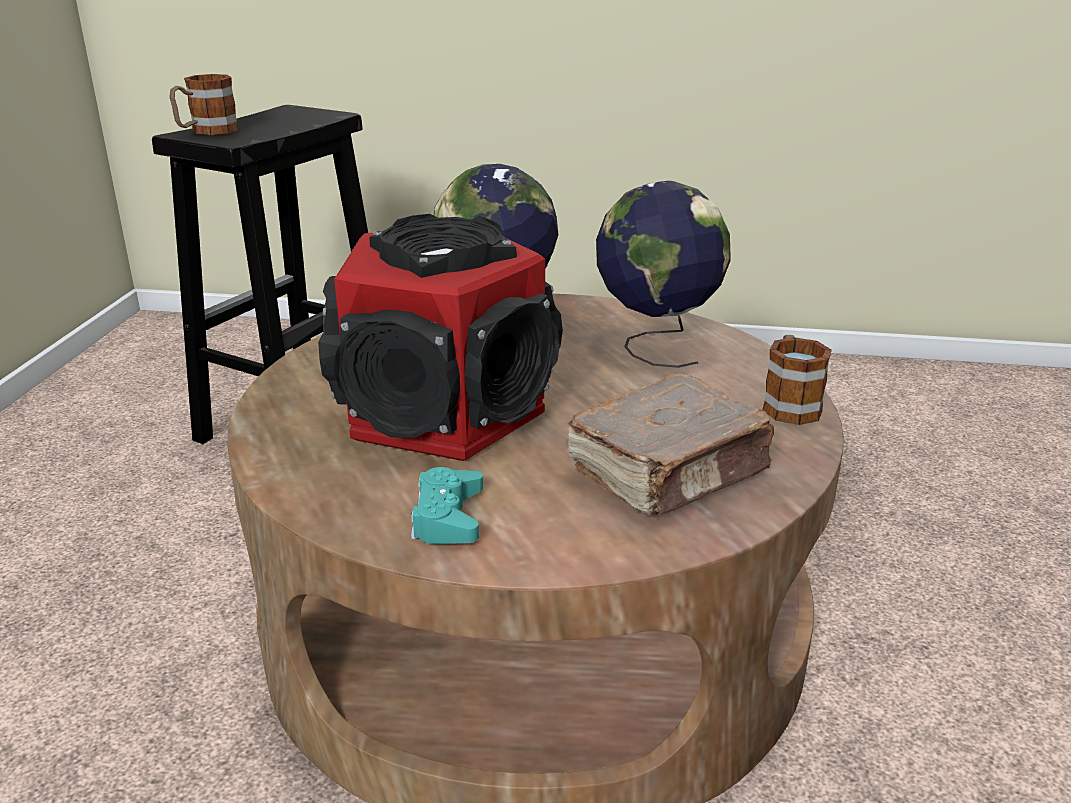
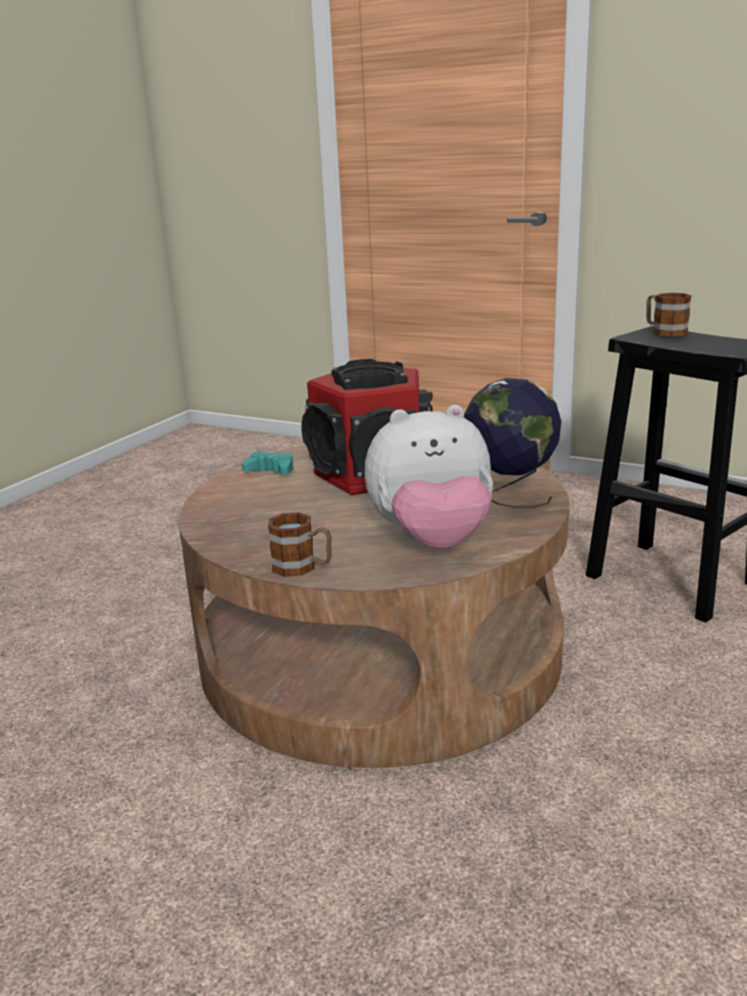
camera: 110 degrees right, 5 degrees down
(656, 344) = (432, 541): globe -> plush toy
(671, 473) = (258, 518): brown book -> none

